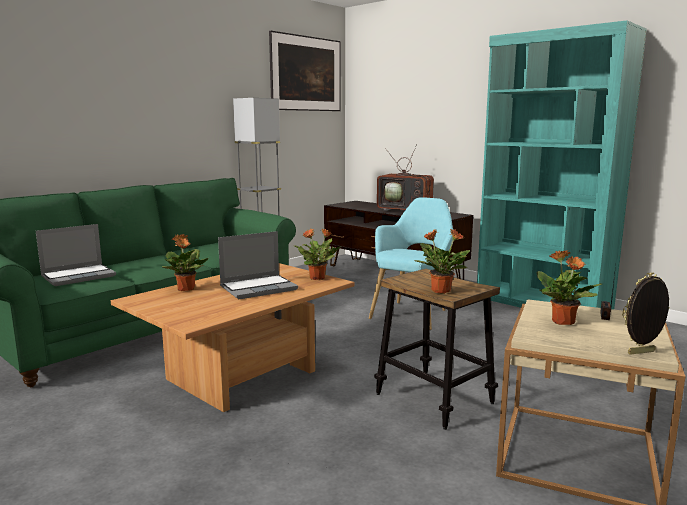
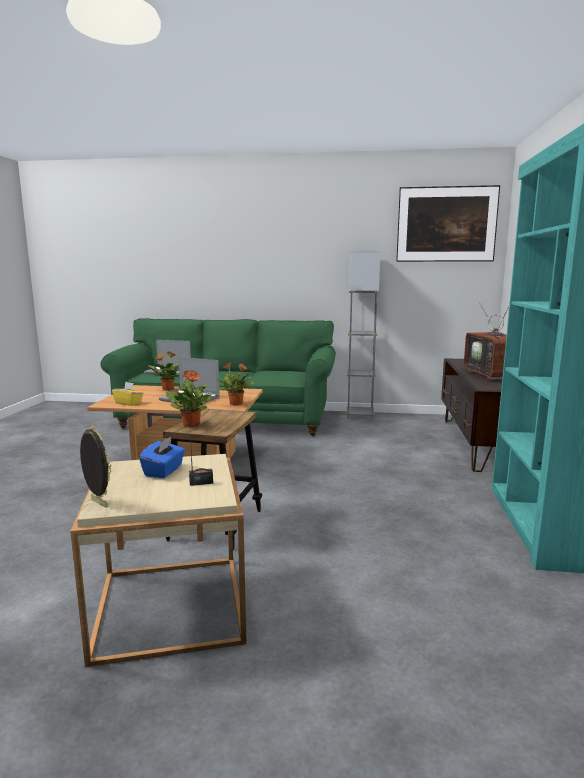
camera: 55 degrees right, 0 degrees up
(216, 313) = (128, 403): none -> yellow tissue box
(413, 313) = (387, 476): turquoise armchair -> none
(563, 322) = (164, 471): potted plant -> blue tissue box

